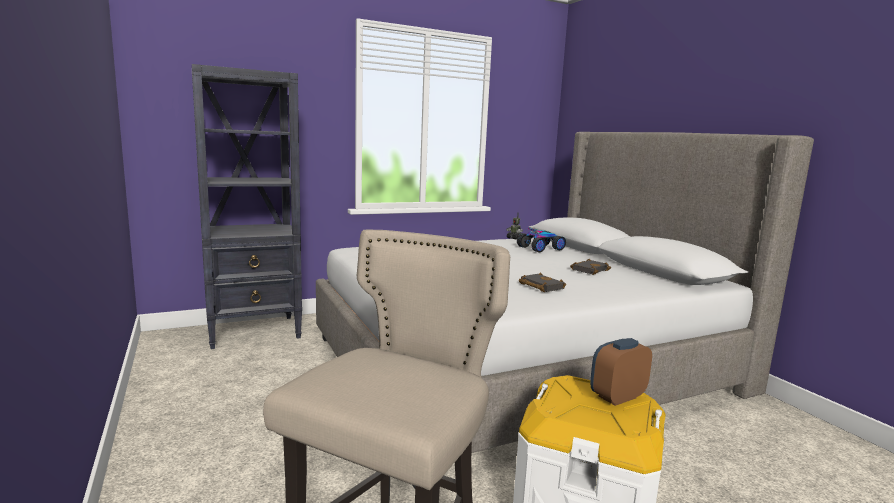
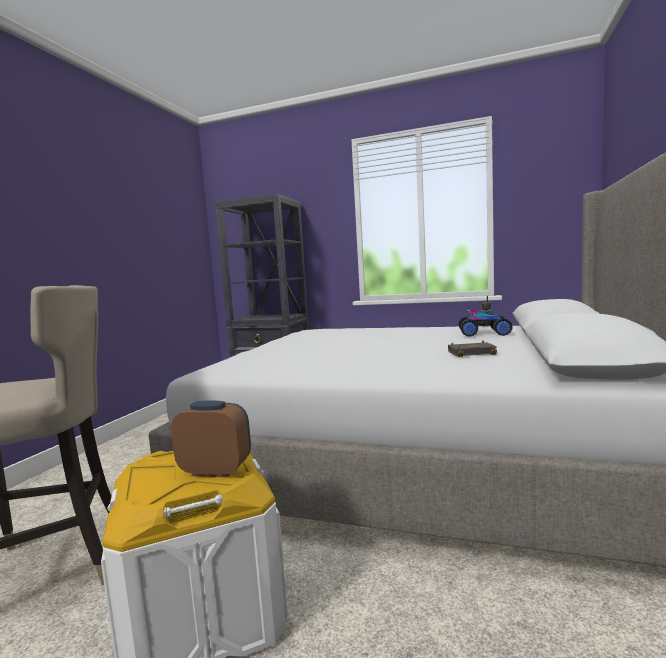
camera: 45 degrees right, 5 degrees down
(539, 286) = (357, 361): black book -> none

